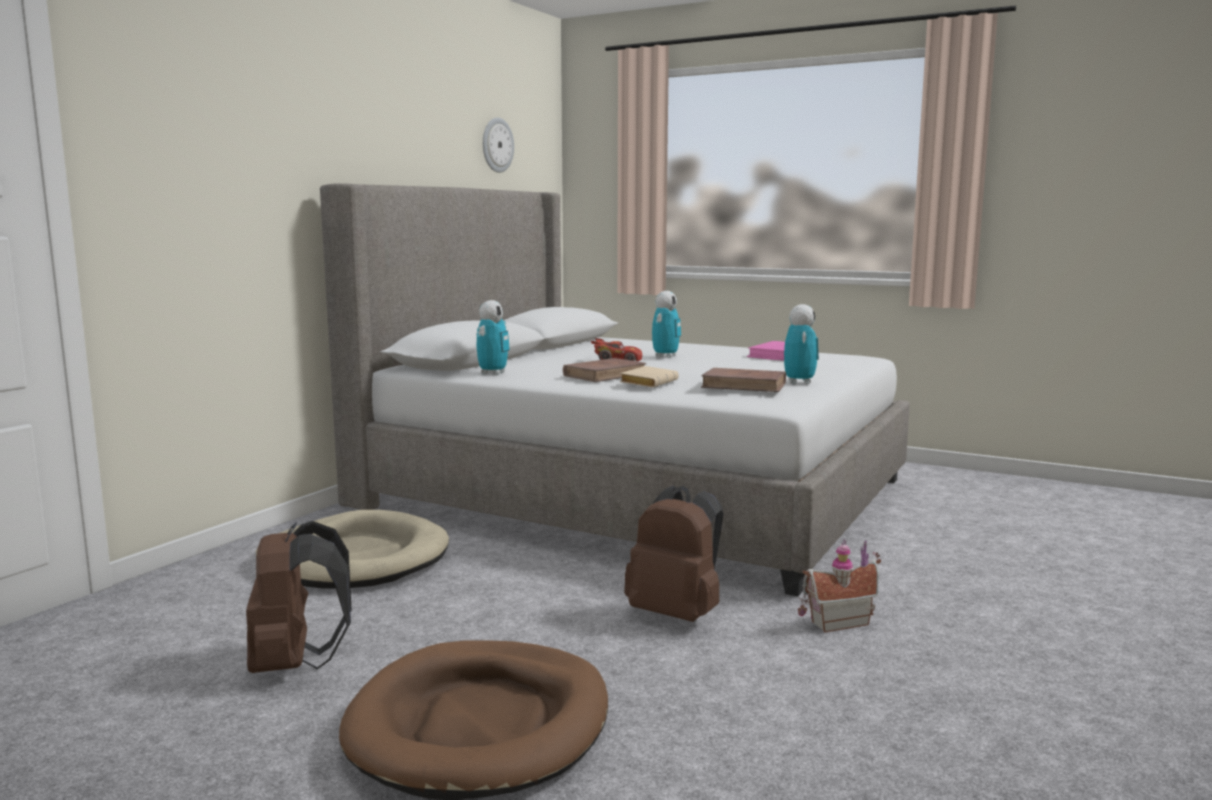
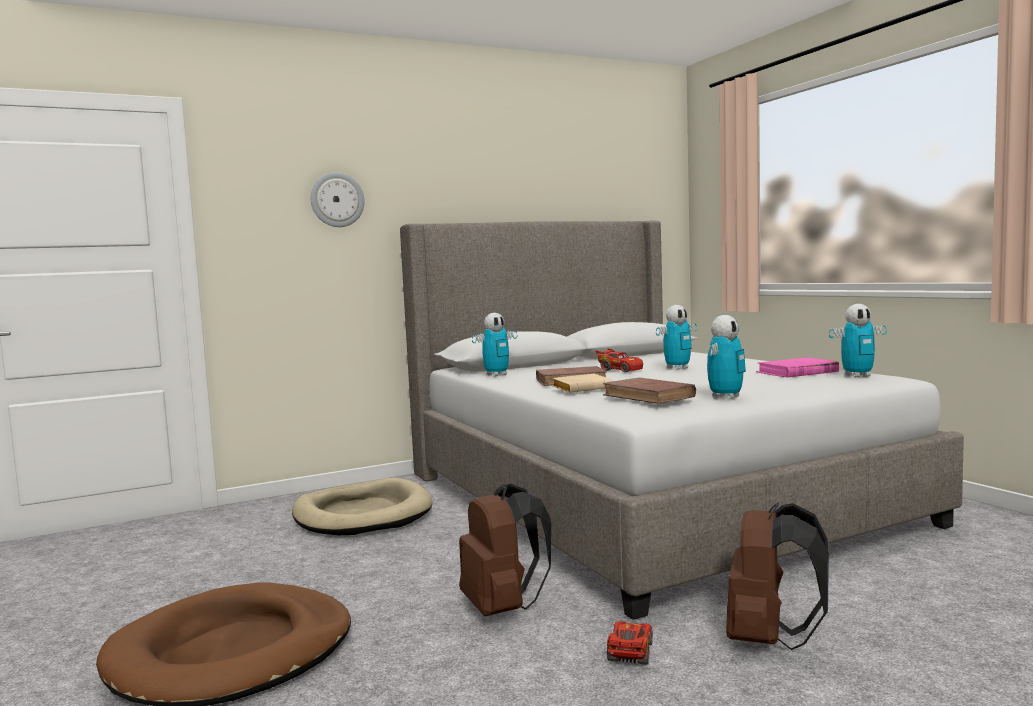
camera: 35 degrees right, 5 degrees down
(296, 664) = (215, 578): brown backpack -> brown backpack (769, 640)
(497, 145) = (601, 183): wall clock -> wall clock (337, 200)
(835, 356) = (857, 376): none -> toy robot
(836, 622) = (630, 653): toy house -> red toy car

